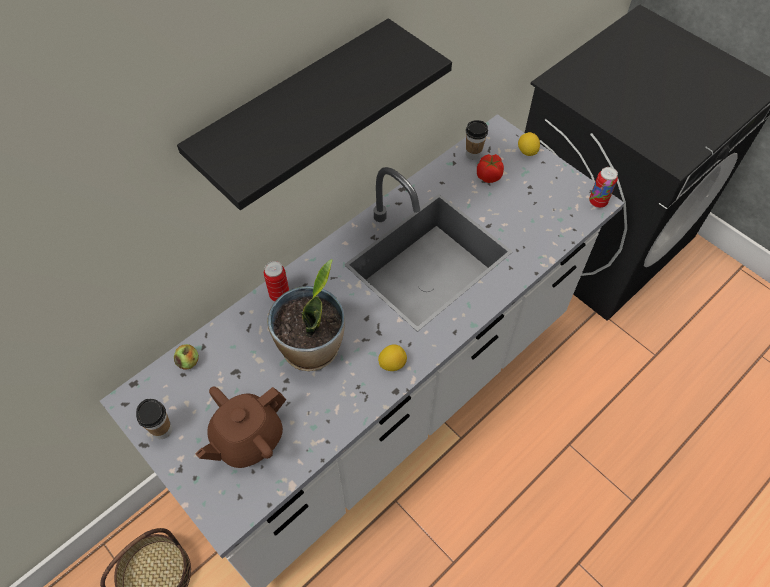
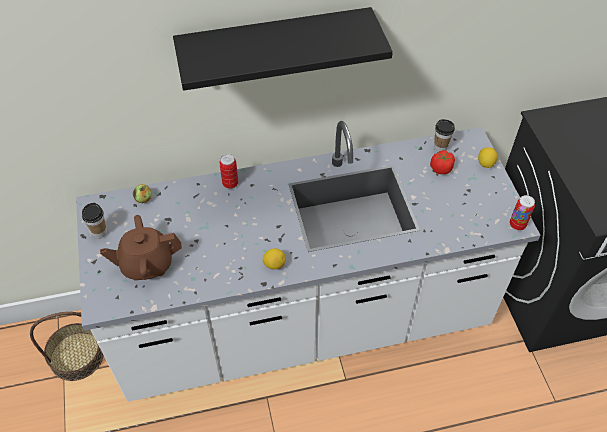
camera: 30 degrees right, 5 degrees down
(312, 348) = (227, 228): potted plant -> none

